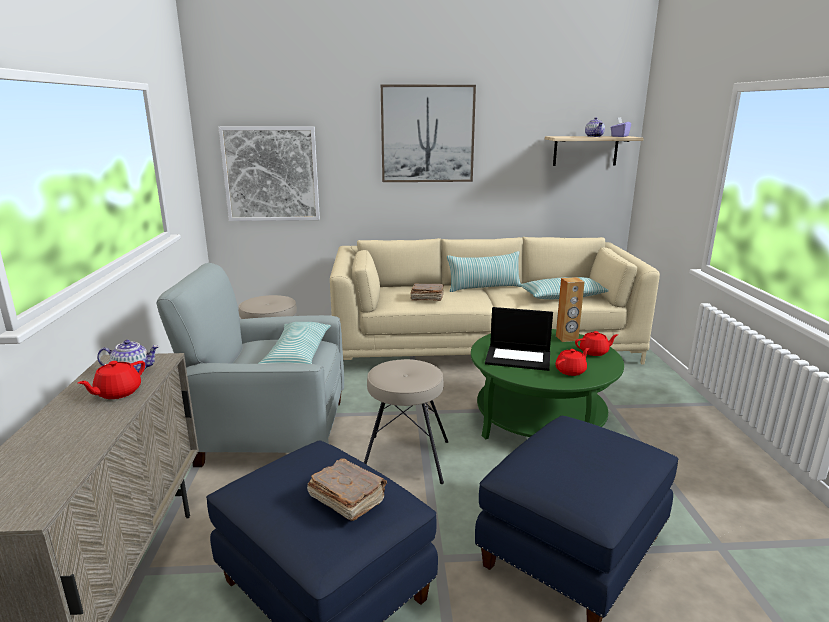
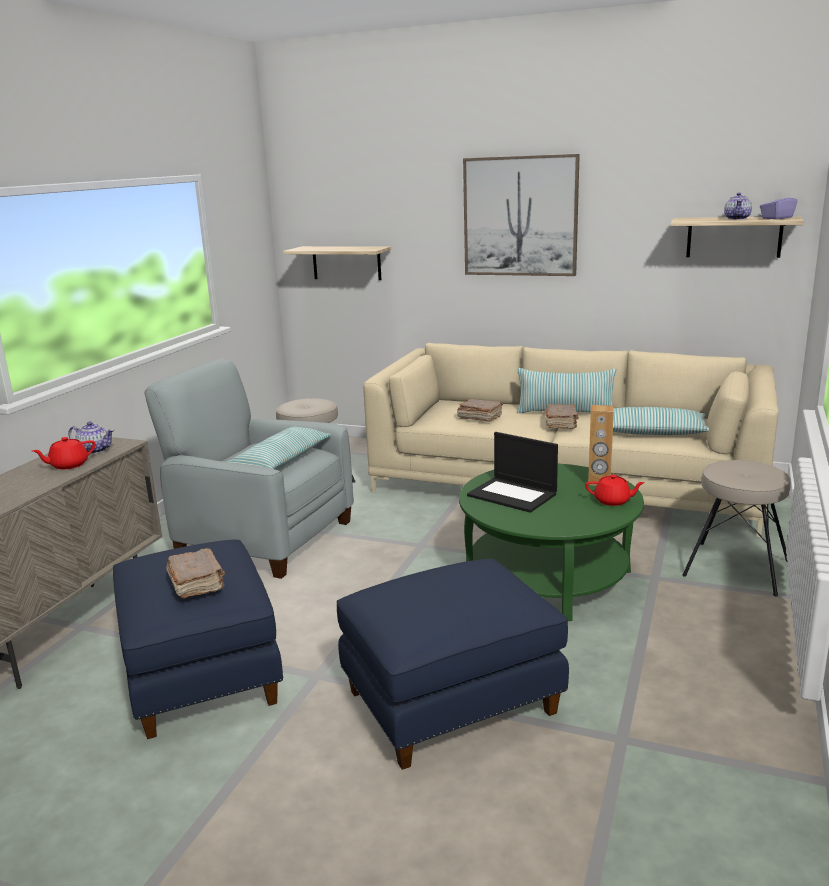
camera: 25 degrees right, 0 degrees up
(271, 174) = (346, 263): picture -> shelf
(405, 457) = (366, 585): beige stool -> beige stool (736, 567)
(493, 297) = (561, 424): none -> brown book
(571, 371) = (556, 516): red teapot -> none

